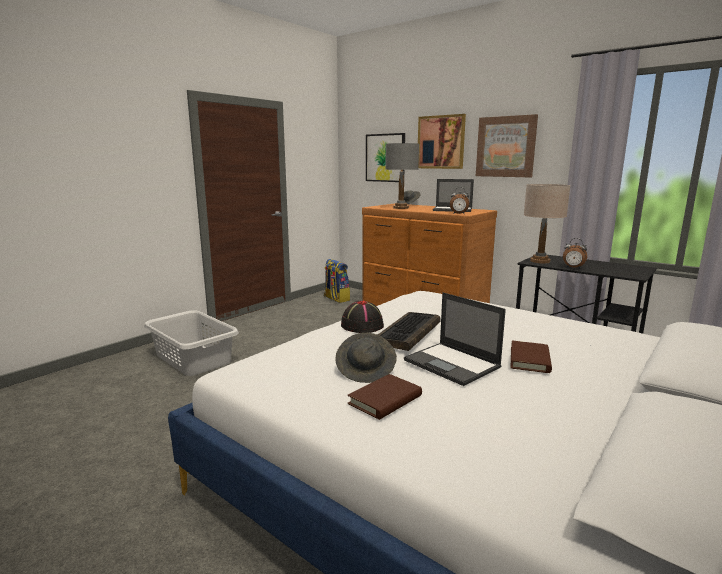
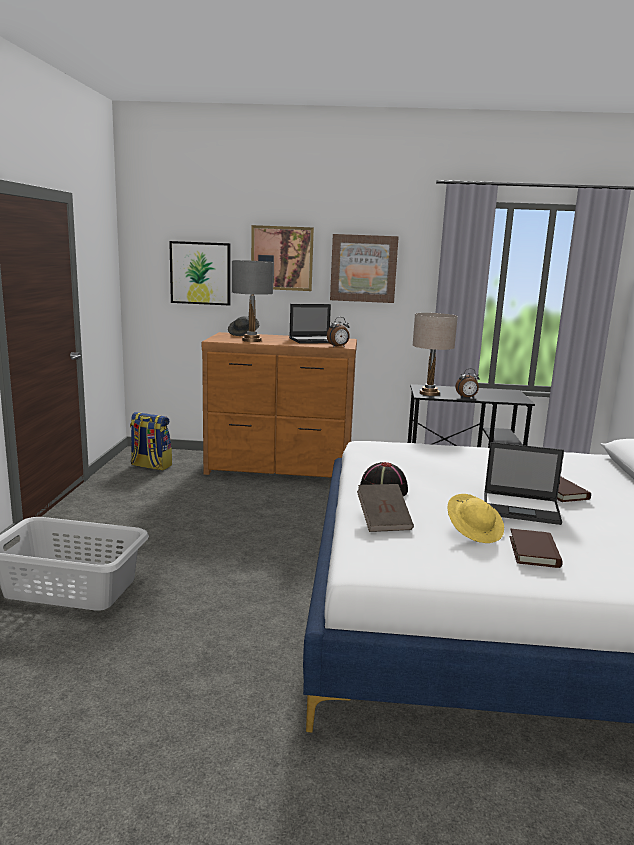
camera: 35 degrees left, 0 degrees up
(312, 345) = (383, 521): none -> brown book
(366, 370) = (474, 532): grey hat -> yellow hat
(408, 332) = (440, 488): keyboard -> none

